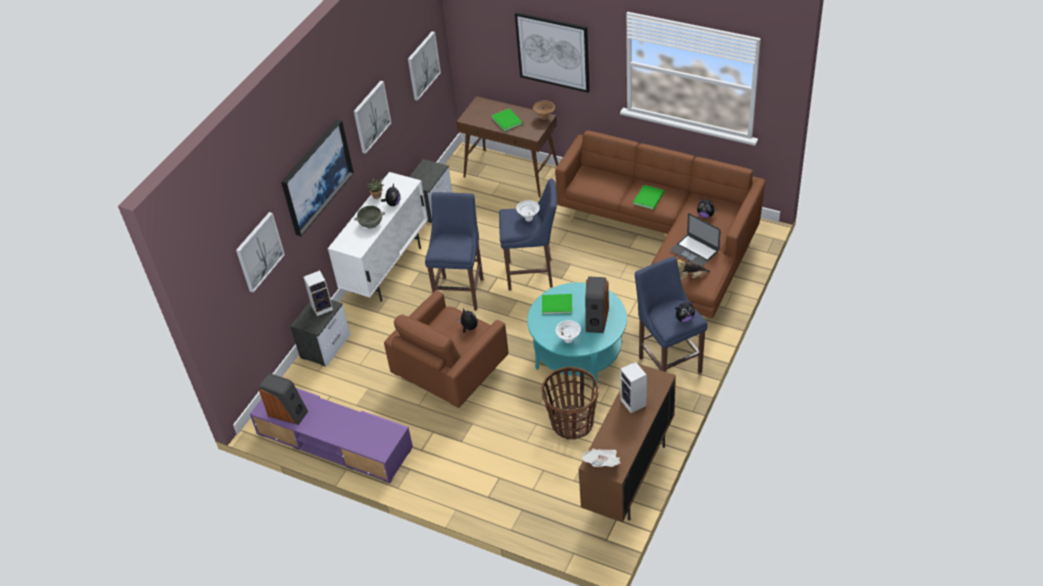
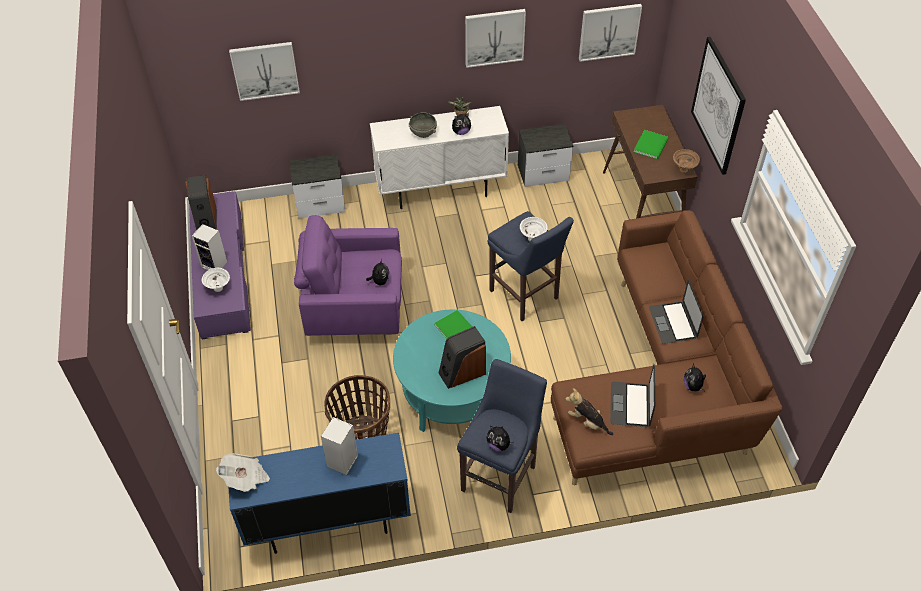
camera: 50 degrees right, 5 degrees up
(316, 176) = (379, 48): picture -> none
(323, 307) = (326, 168): speaker -> speaker (215, 264)
(450, 373) = (355, 307): brown armchair -> purple armchair
(460, 291) = (459, 255): blue stool -> none
(568, 339) = (417, 365): white bowl -> white bowl (219, 288)
(629, 477) = (328, 523): brown cabinet -> blue cabinet
(649, 197) = (673, 322): green book -> laptop

